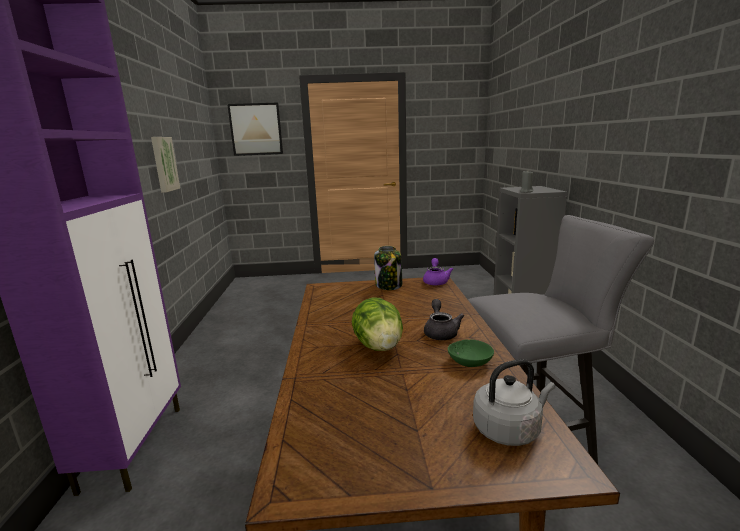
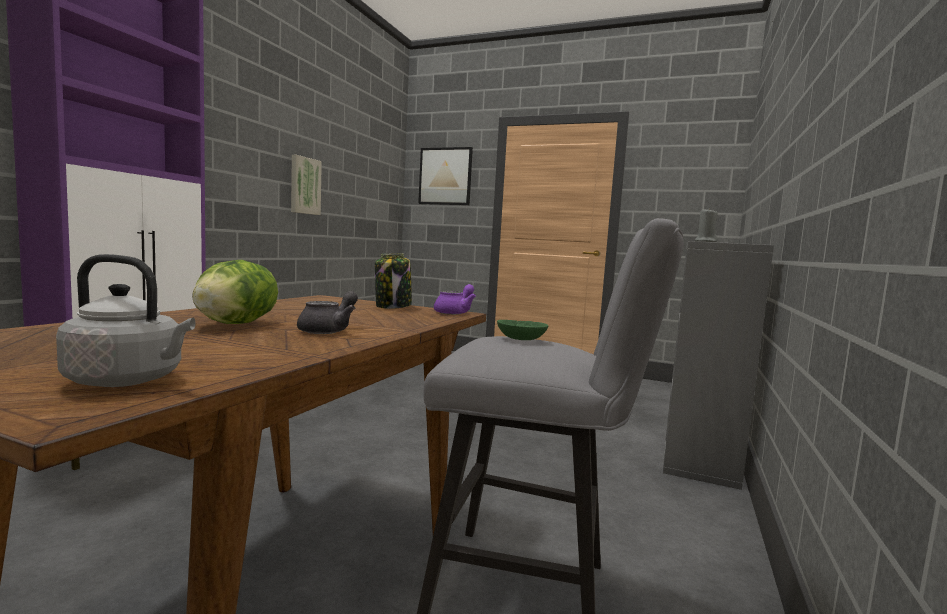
camera: 25 degrees right, 10 degrees down
(470, 362) = (278, 347): green bowl -> green bowl (521, 339)

